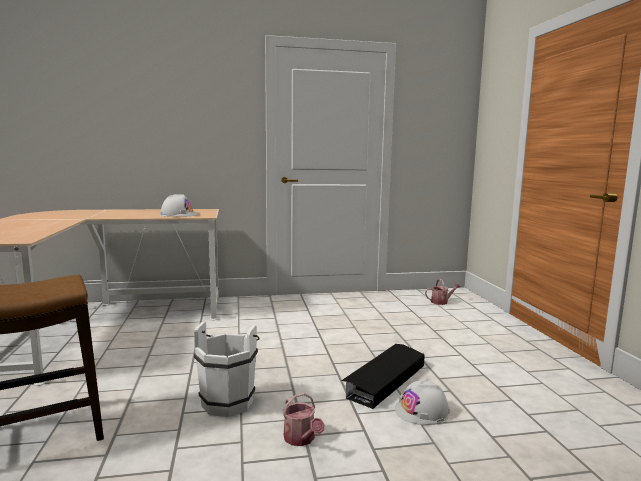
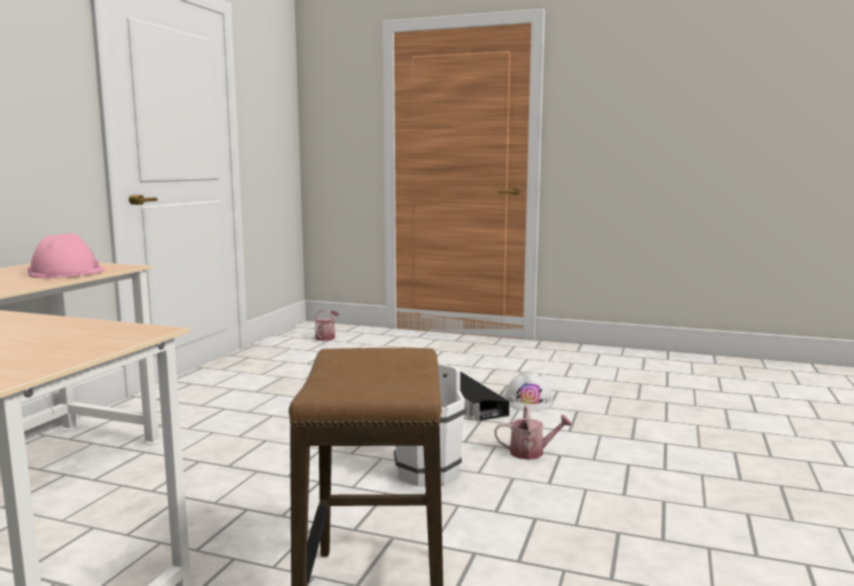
camera: 60 degrees left, 0 degrees up
(178, 214) = (67, 273): white hard hat -> pink hard hat

